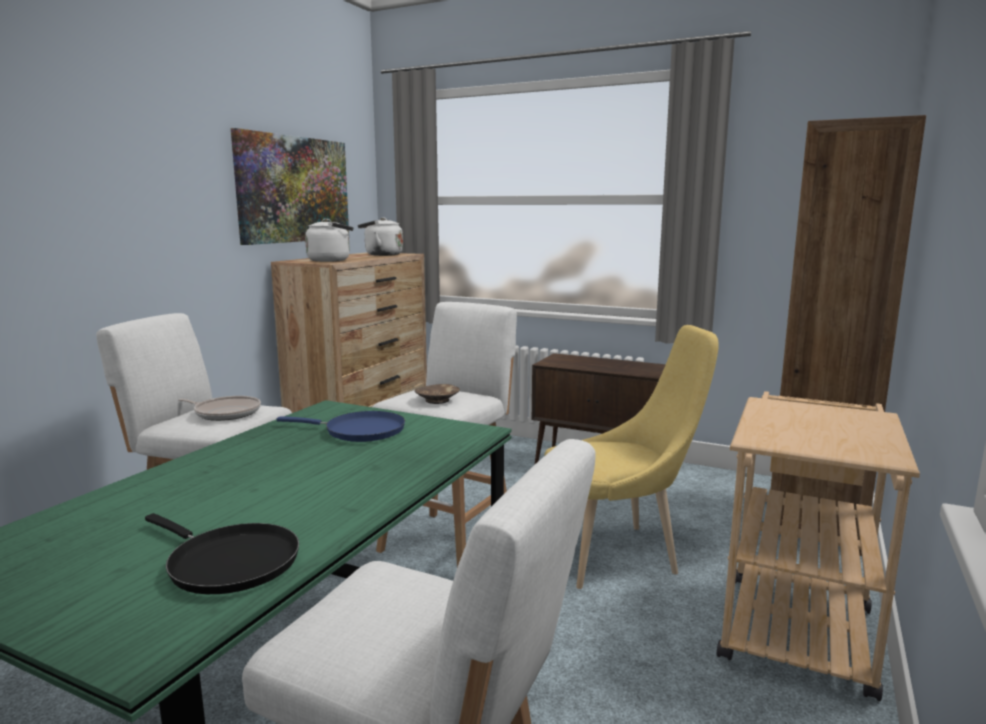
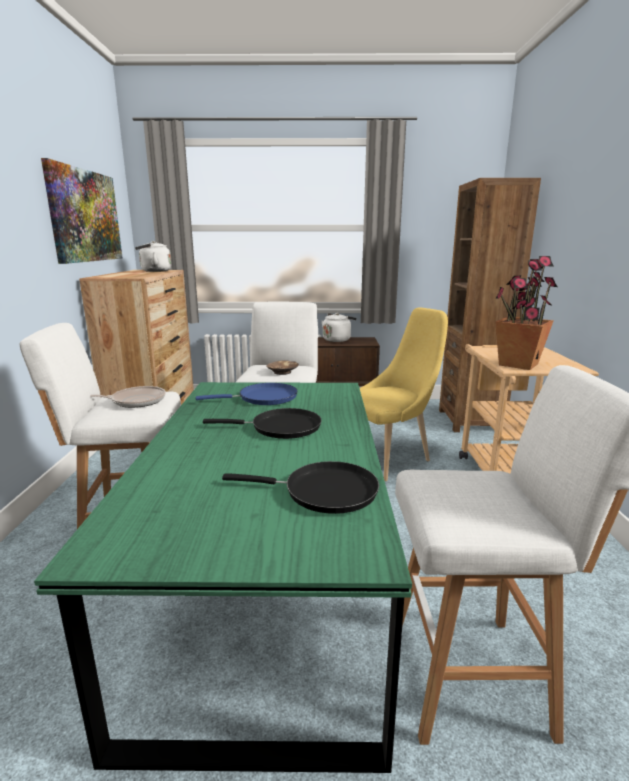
camera: 25 degrees left, 5 degrees up
(316, 472) = (281, 427): none -> black frying pan
(331, 260) = (131, 276): white kettle -> white kettle (337, 340)
(780, 435) = (517, 364): none -> potted plant

